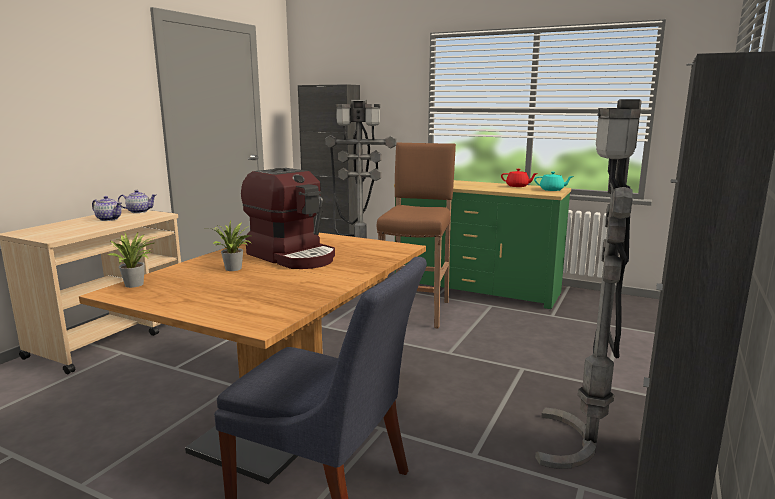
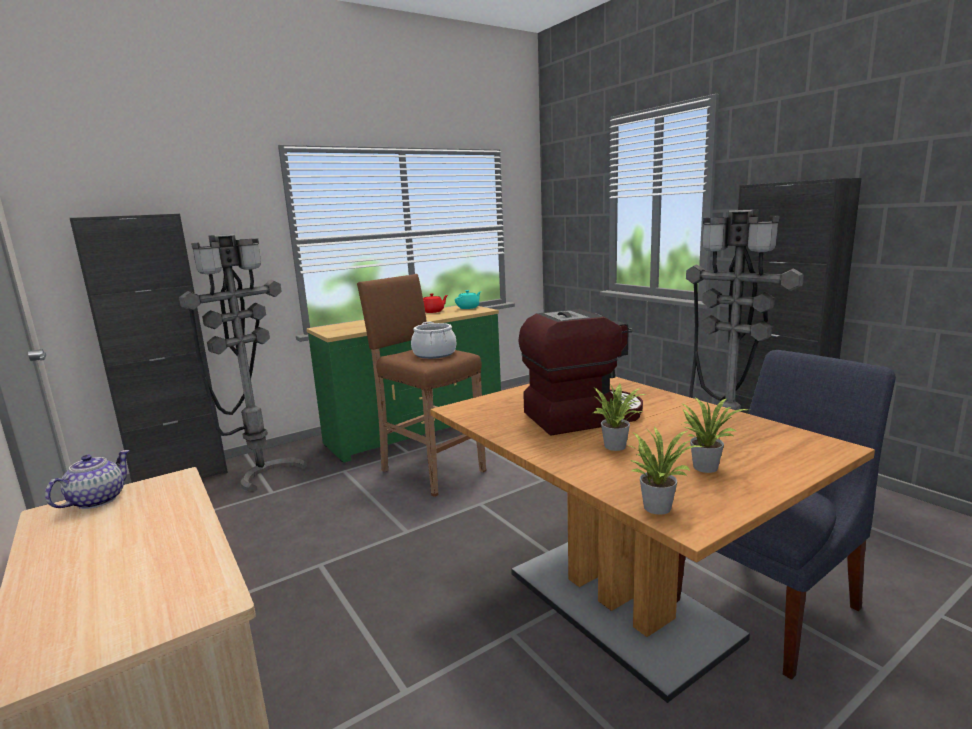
camera: 60 degrees left, 0 degrees up
(109, 219) = (111, 533): teapot -> none
(204, 290) = (705, 466): none -> potted plant
(419, 211) = (434, 354): none -> cooking pot

